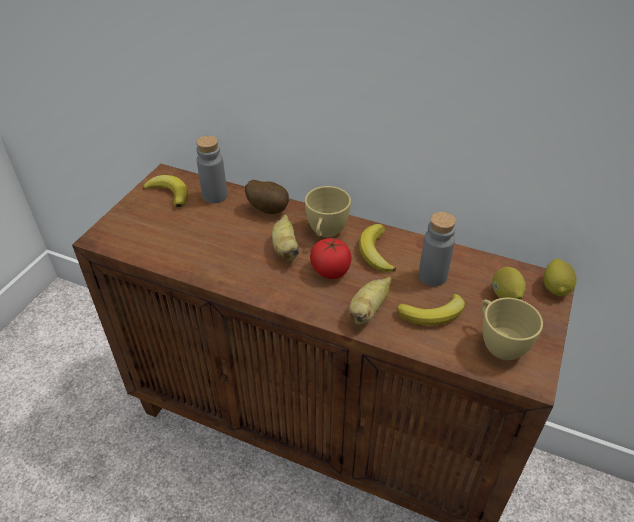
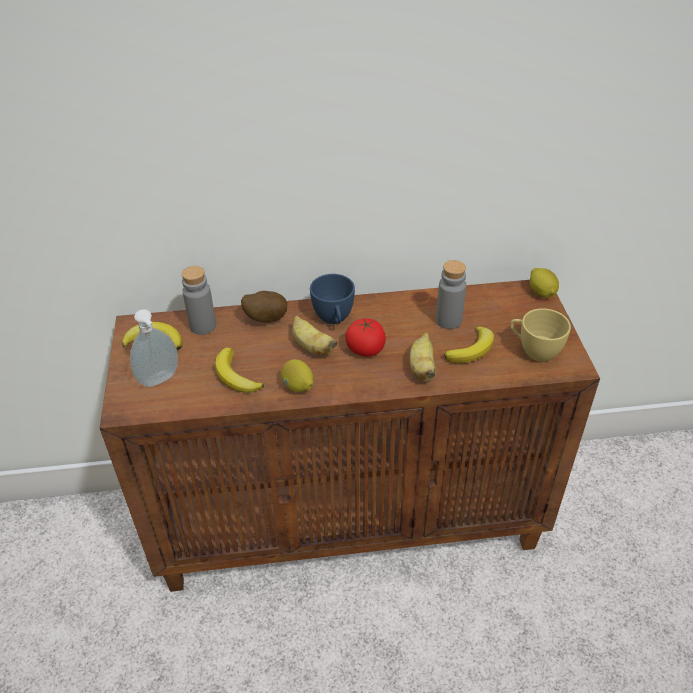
camera: 30 degrees left, 0 degrees up
(145, 226) = (160, 380): none -> soap dispenser
(325, 233) = (334, 319): yellow cup -> blue cup
(375, 252) = (389, 319): banana -> banana (235, 376)
(505, 296) = (512, 313): lemon -> lemon (298, 387)

